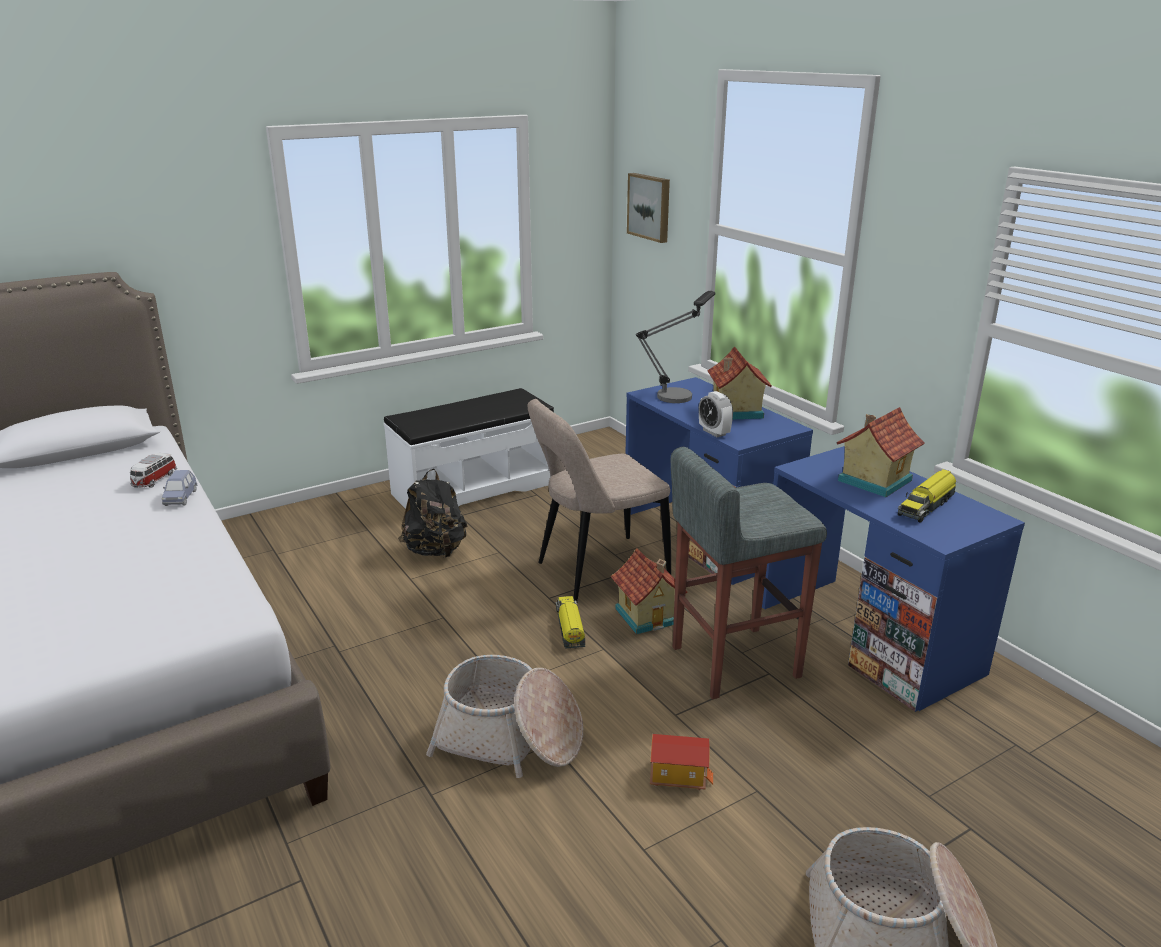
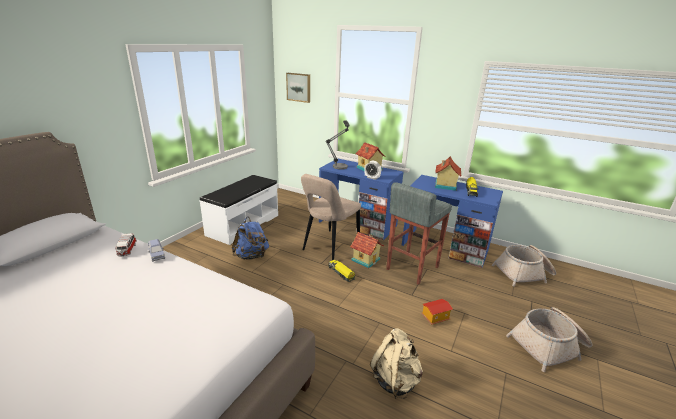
camera: 30 degrees left, 0 degrees up
(436, 551) = (251, 256): black backpack -> blue backpack
(478, 854) = (395, 380): none -> beige backpack
(509, 739) = (361, 327): basket -> basket (524, 273)

